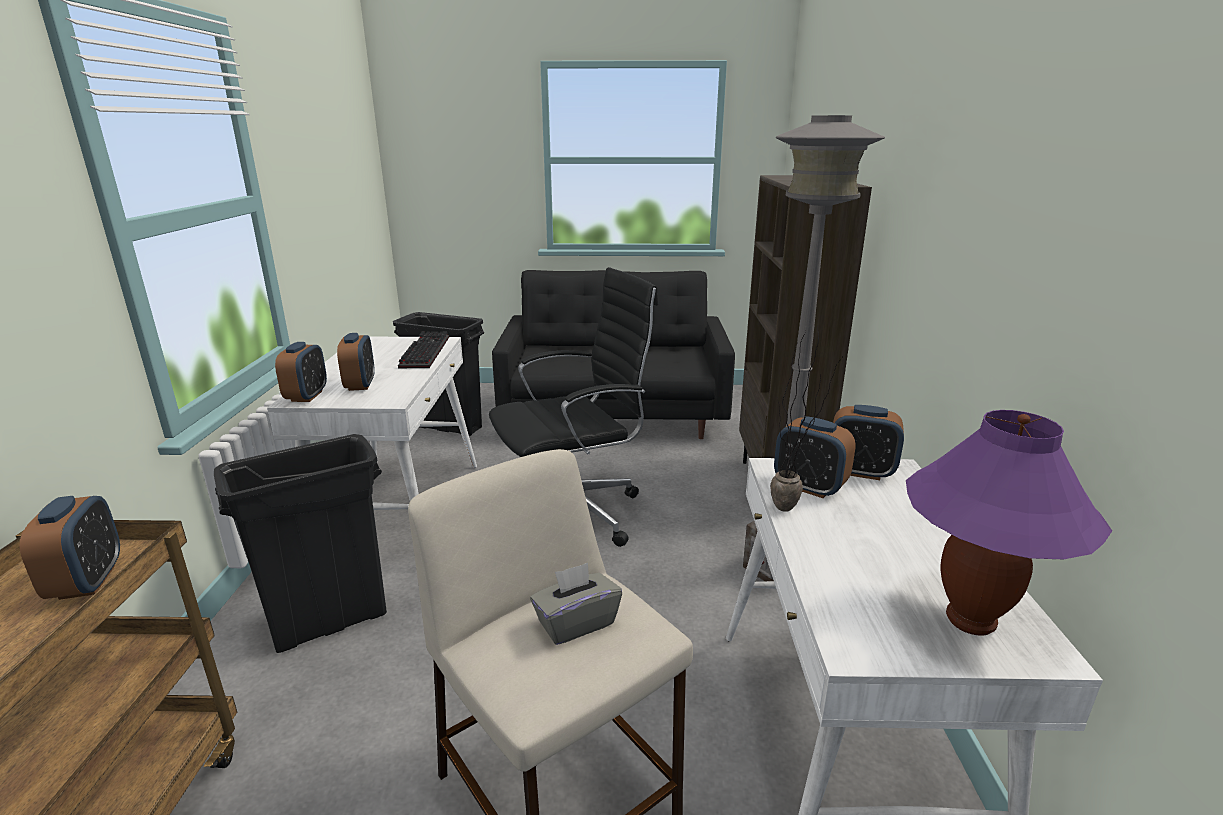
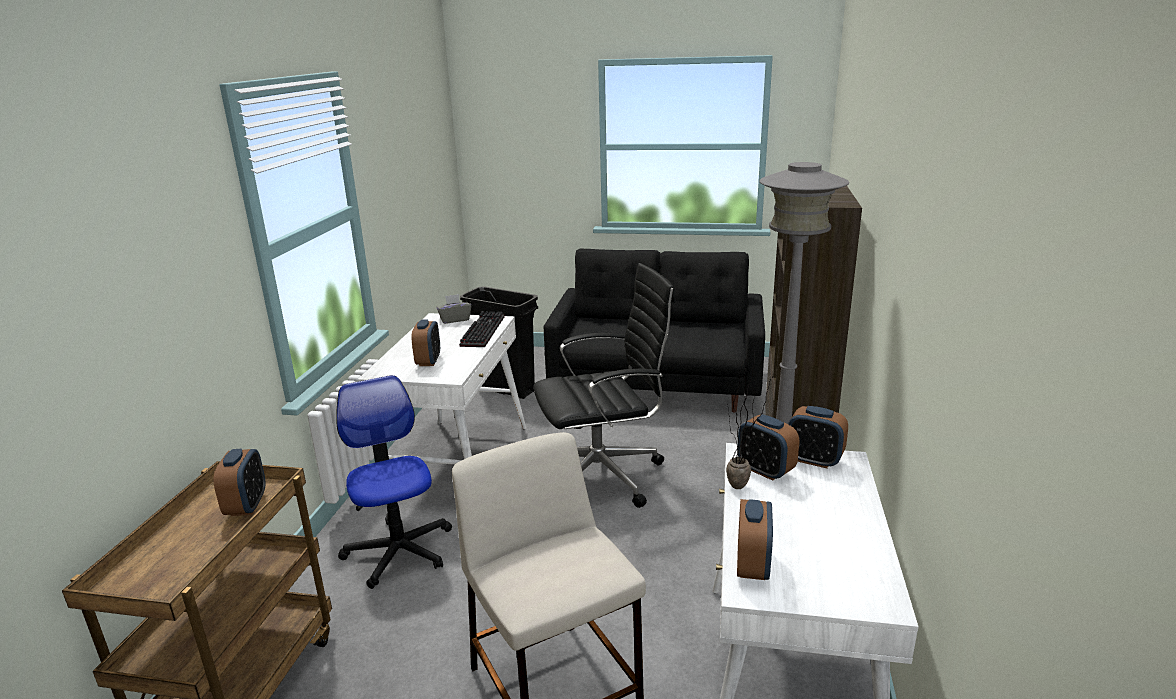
camera: 10 degrees right, 0 degrees up
(307, 396) = (387, 370): alarm clock -> alarm clock (752, 566)
(331, 622) = (399, 551): black trash can -> office chair
(576, 623) = (563, 559): grey tissue box -> grey tissue box (455, 319)
(970, 621) = (841, 580): purple table lamp -> none

